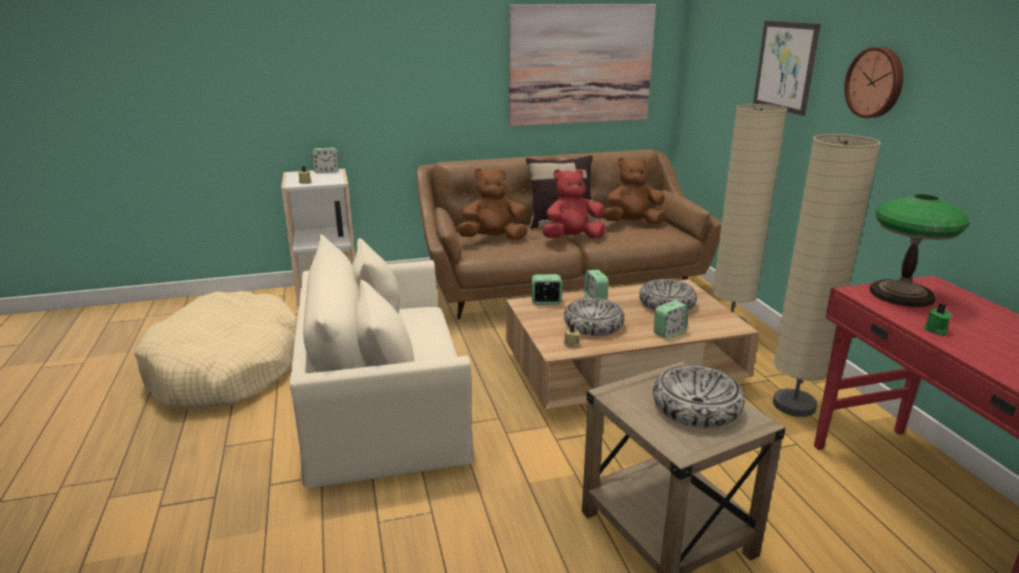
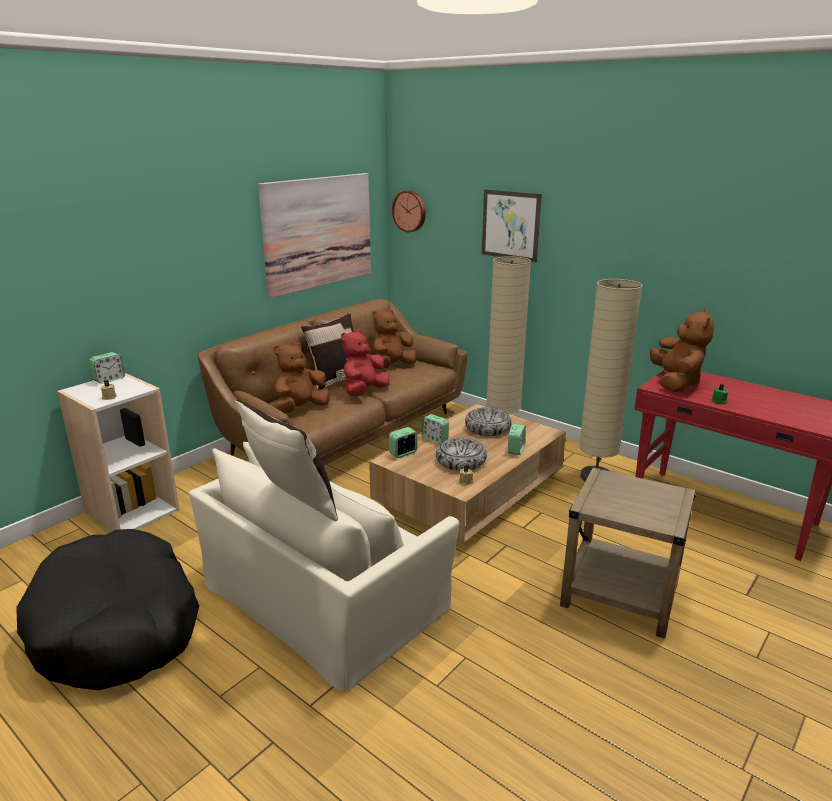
camera: 35 degrees left, 0 degrees up
(226, 369) = (117, 626): beige dog bed -> black dog bed
(313, 291) = (291, 505): none -> pillow
(696, 408) = (641, 496): bowl -> none
(876, 82) = (599, 237): wall clock -> wall clock (410, 211)
(901, 295) = (675, 382): table lamp -> brown plush toy

